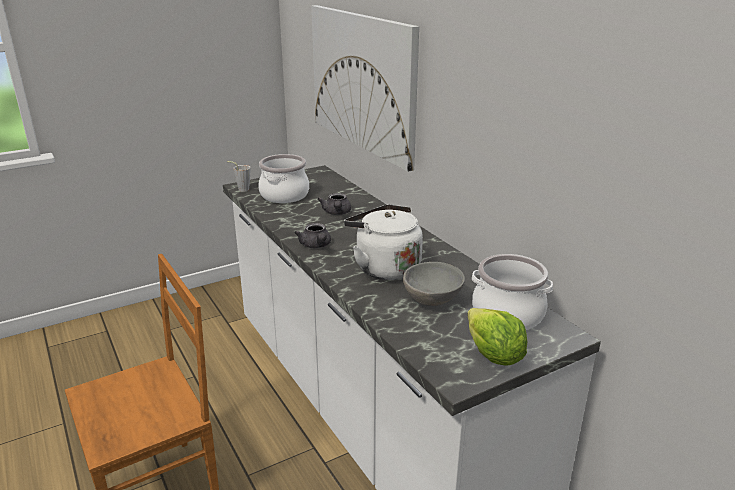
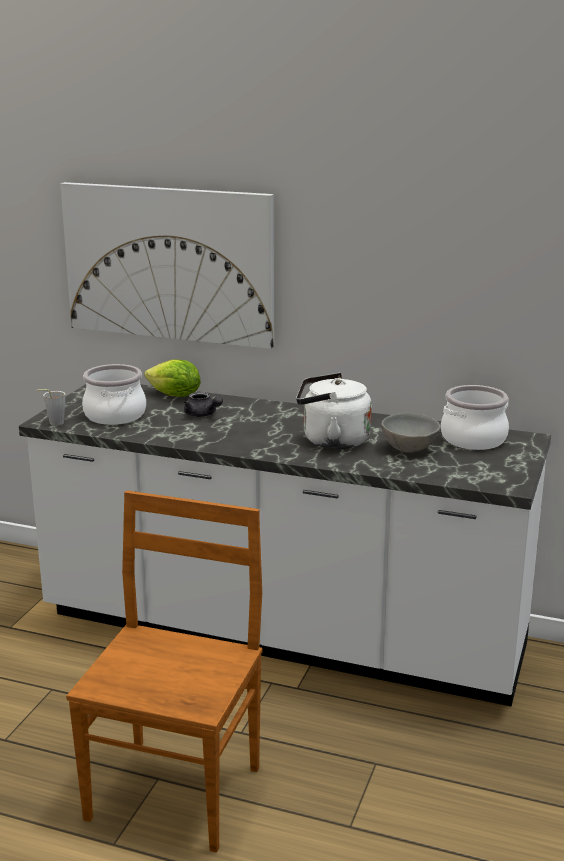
camera: 40 degrees left, 5 degrees down
(316, 246) = (240, 444): grey teapot -> none
(493, 355) = (507, 465): lettuce -> lettuce (175, 396)

